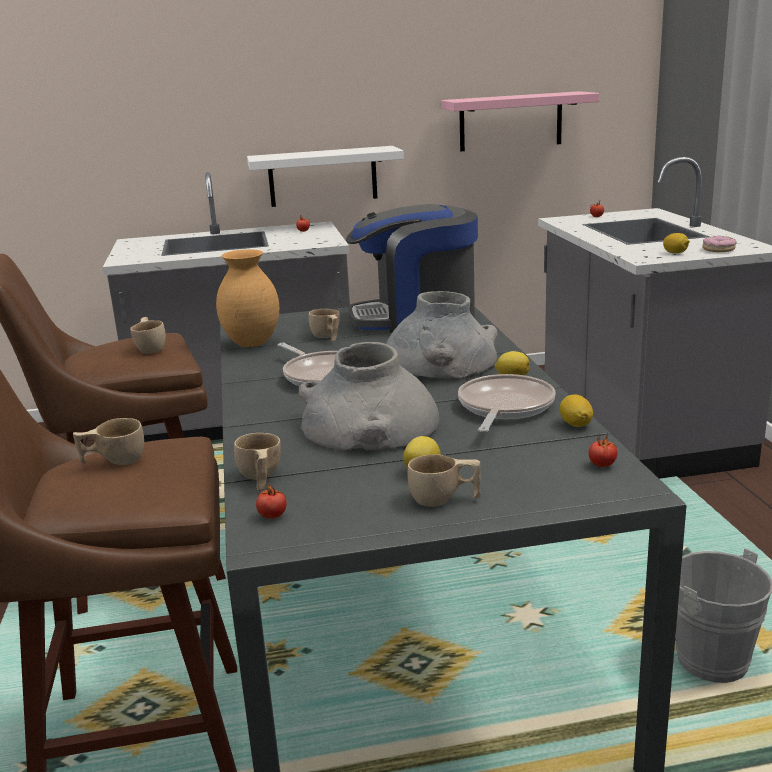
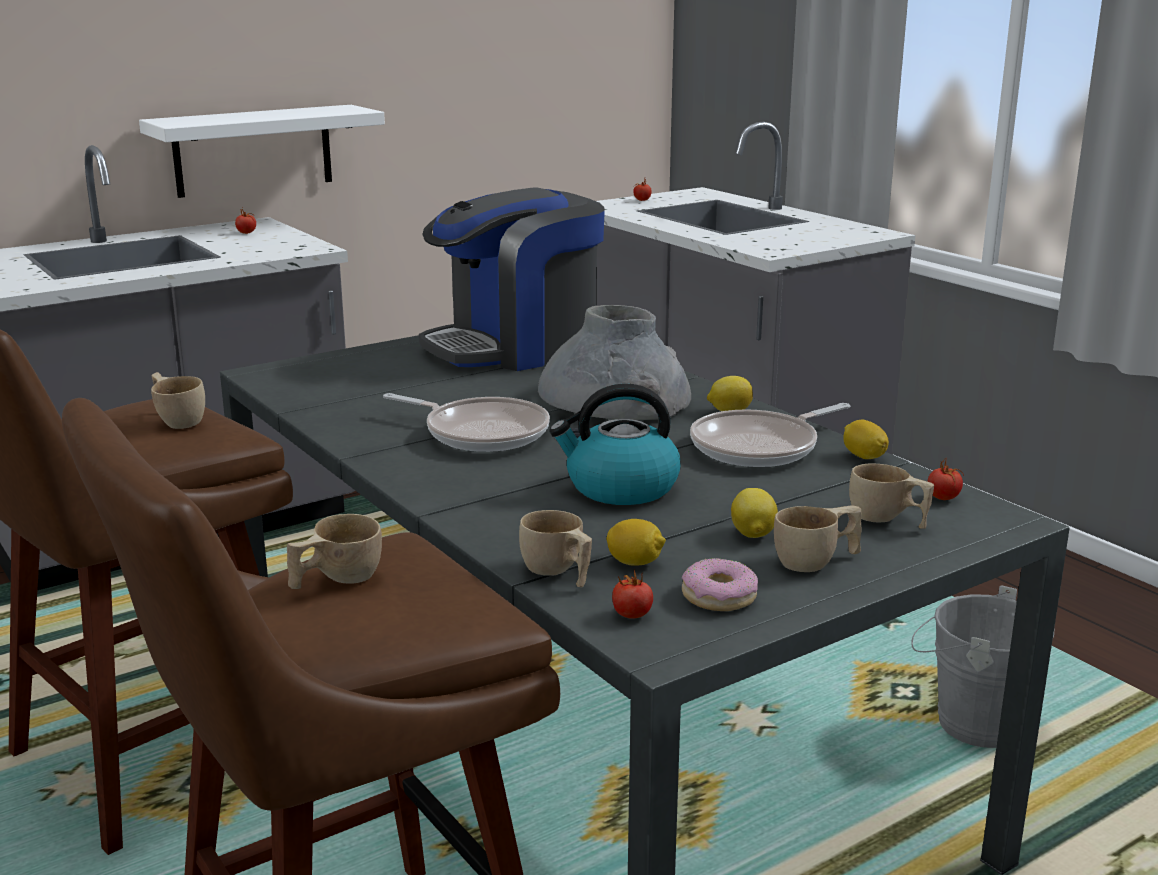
camera: 25 degrees left, 0 degrees up
(253, 343) = (319, 400): brown vase -> none
(327, 338) = (421, 382): beige cup -> beige cup (887, 520)
(370, 425) = (620, 488): grey vase -> kettle
(504, 407) = (760, 447): frying pan -> frying pan turned 120 degrees counterclockwise
(510, 121) = (503, 72): pink shelf -> none
(675, 253) = (796, 243): lemon -> lemon (635, 562)
(718, 249) = (839, 236): donut -> donut (718, 596)

